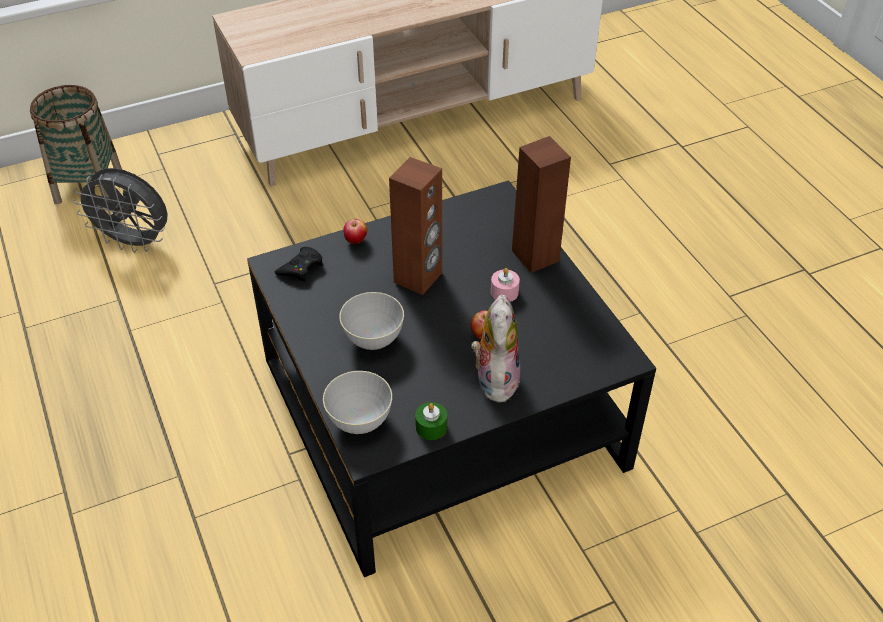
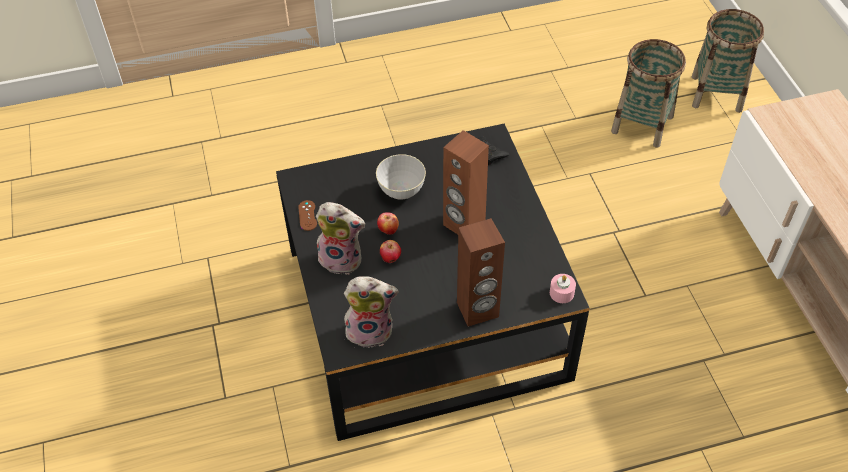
camera: 100 degrees right, 5 degrees up
(135, 242) = (642, 124): grey fan -> basket
(356, 241) = (514, 188): apple -> apple (388, 231)
(359, 420) = (325, 177): grey bowl -> none
(431, 427) = (307, 215): green candle -> brown game controller
(504, 292) = (436, 280): pink candle -> pink candle (561, 293)
(589, 337) = (371, 330): none -> plush toy

